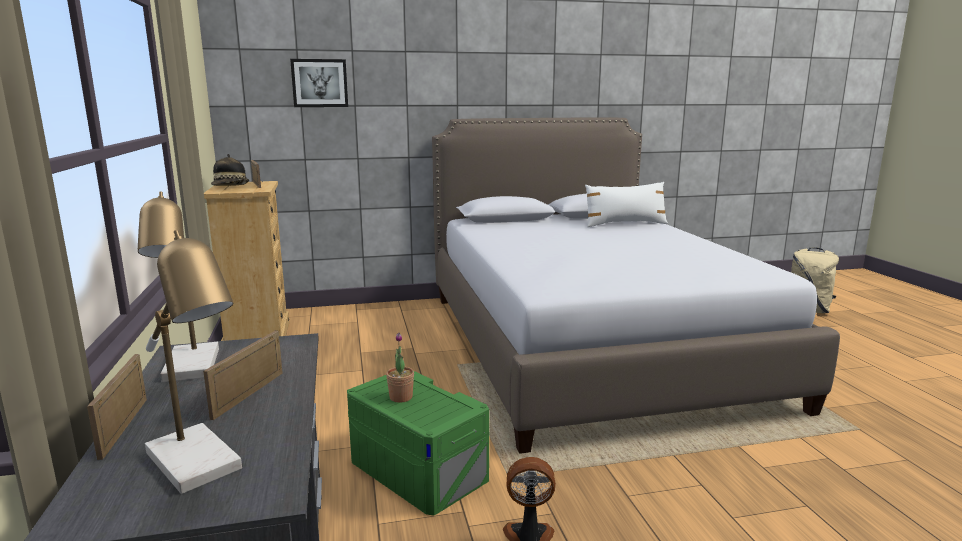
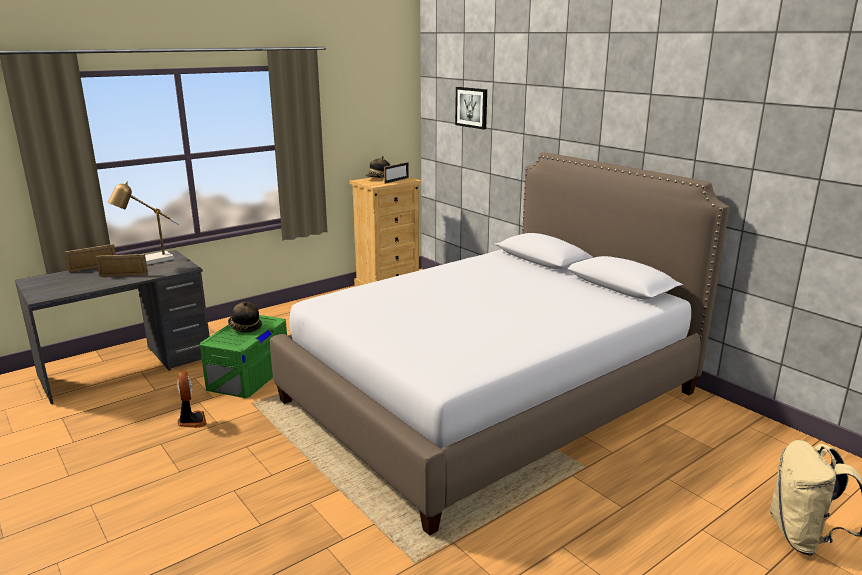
camera: 65 degrees right, 5 degrees up
(201, 466) = (62, 284): table lamp -> none
(401, 397) = (244, 327): potted plant -> hat
(625, 224) = (591, 301): white pillow -> none

